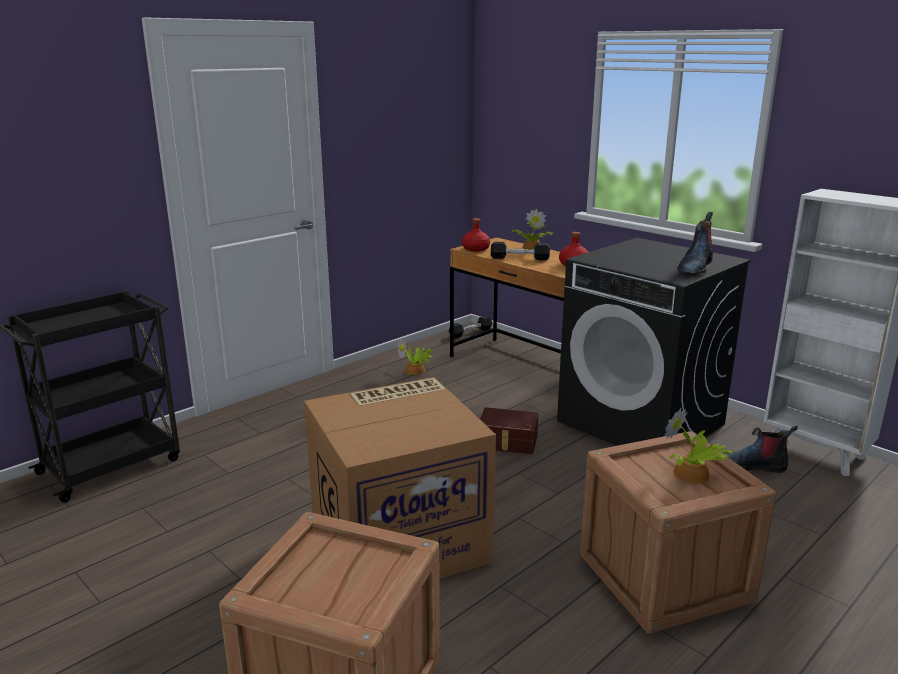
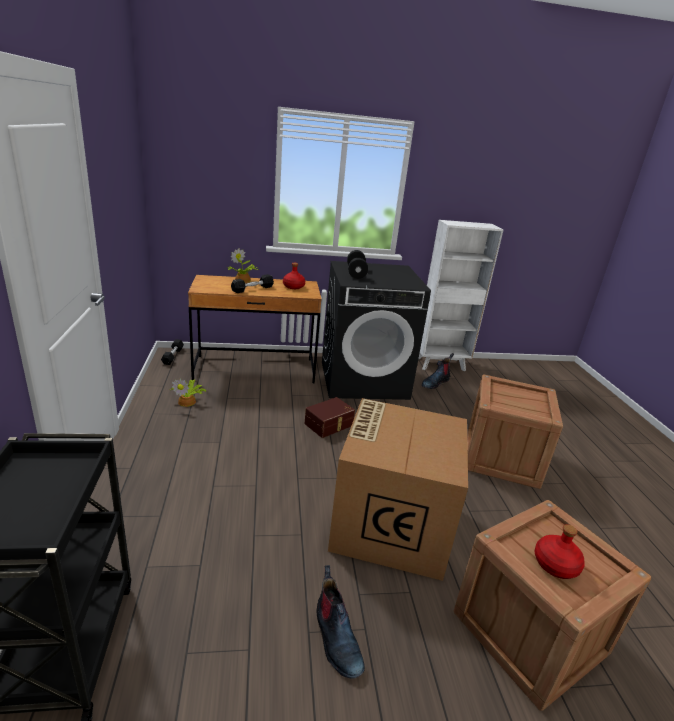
camera: 55 degrees left, 5 degrees up
(476, 249) = (207, 288): red bottle -> red bottle (556, 564)
(628, 253) = (356, 273): none -> black dumbbell
(692, 475) = (523, 397): potted plant -> none
(695, 267) = (404, 276): boot -> boot (336, 639)

